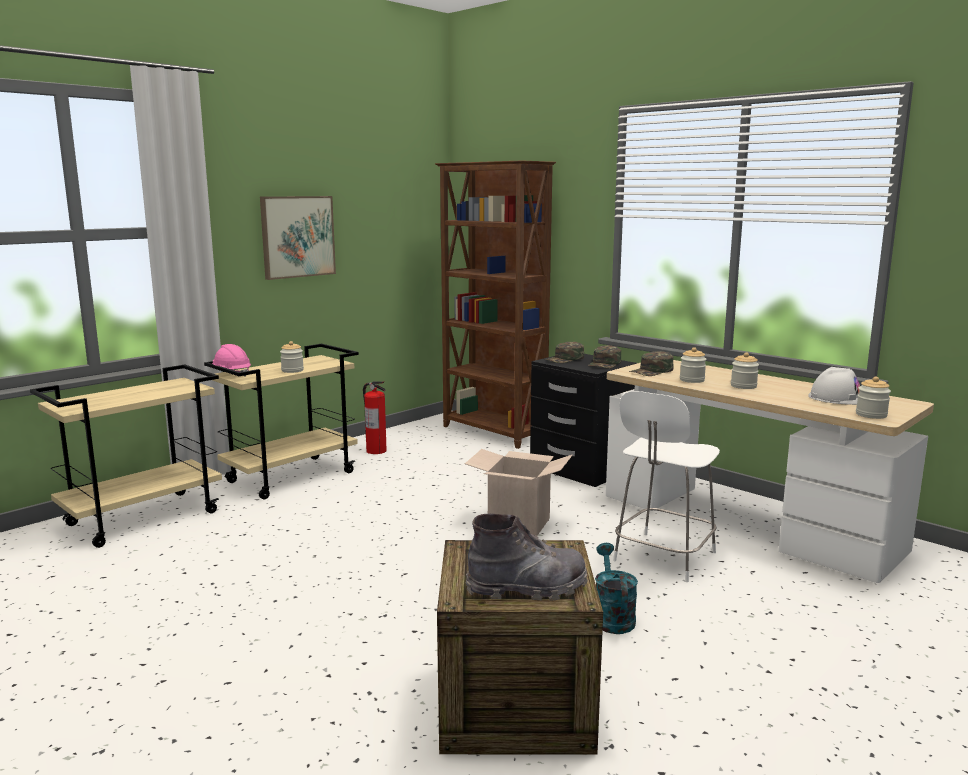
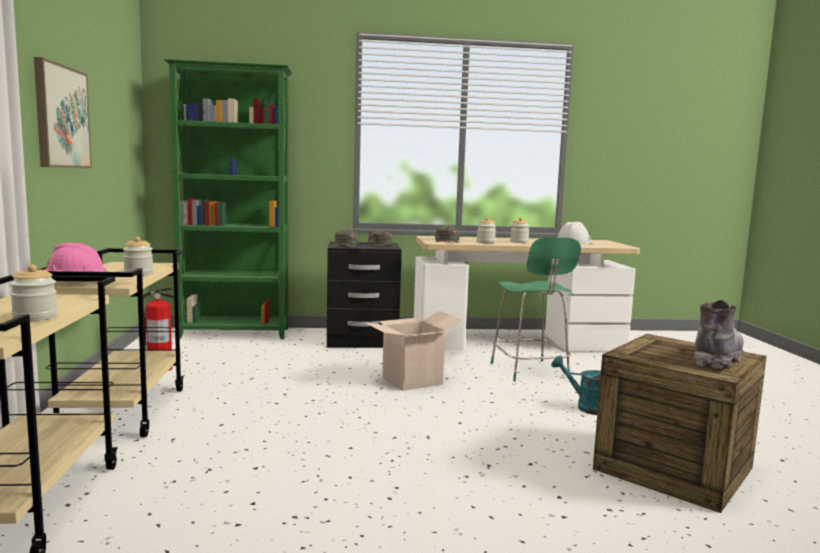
camera: 50 degrees left, 5 degrees down
(493, 433) = (235, 333): brown bookcase -> green bookcase
(663, 558) = (530, 371): white stool -> green stool
(871, 415) = (613, 245): jar -> jar (35, 317)

